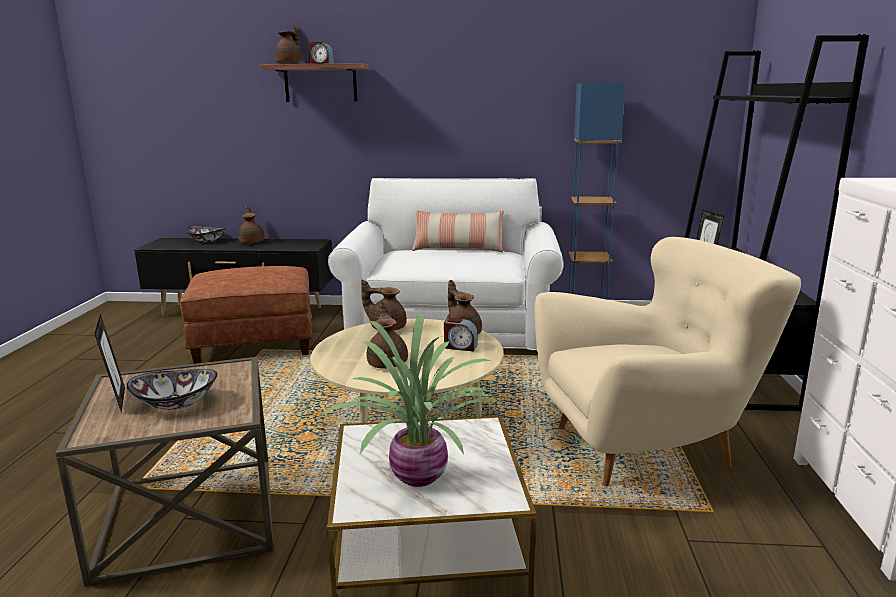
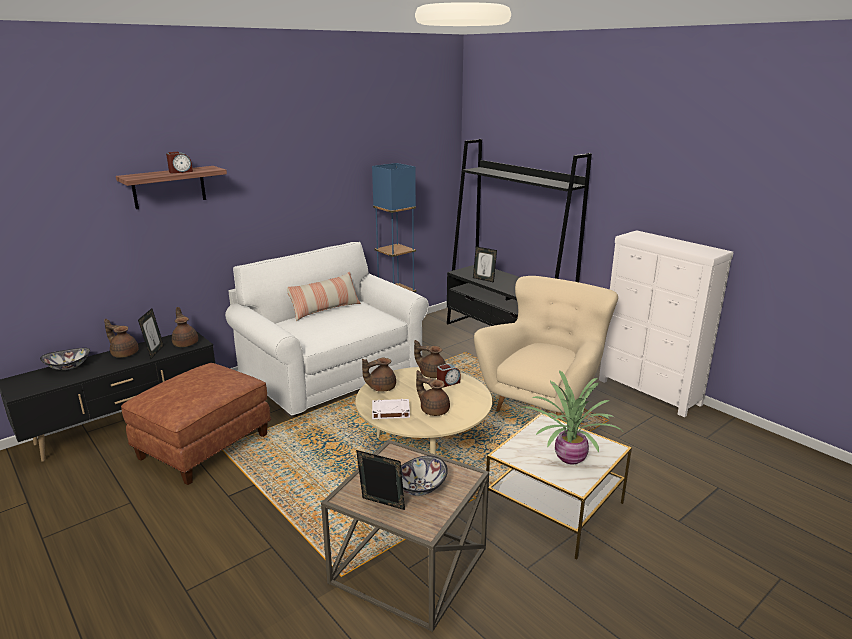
camera: 45 degrees left, 5 degrees up
(270, 246) = (154, 352): none -> picture frame
(290, 64) = (146, 174): brown teapot -> brown teapot (186, 343)
(347, 348) = (390, 412): none -> white book

